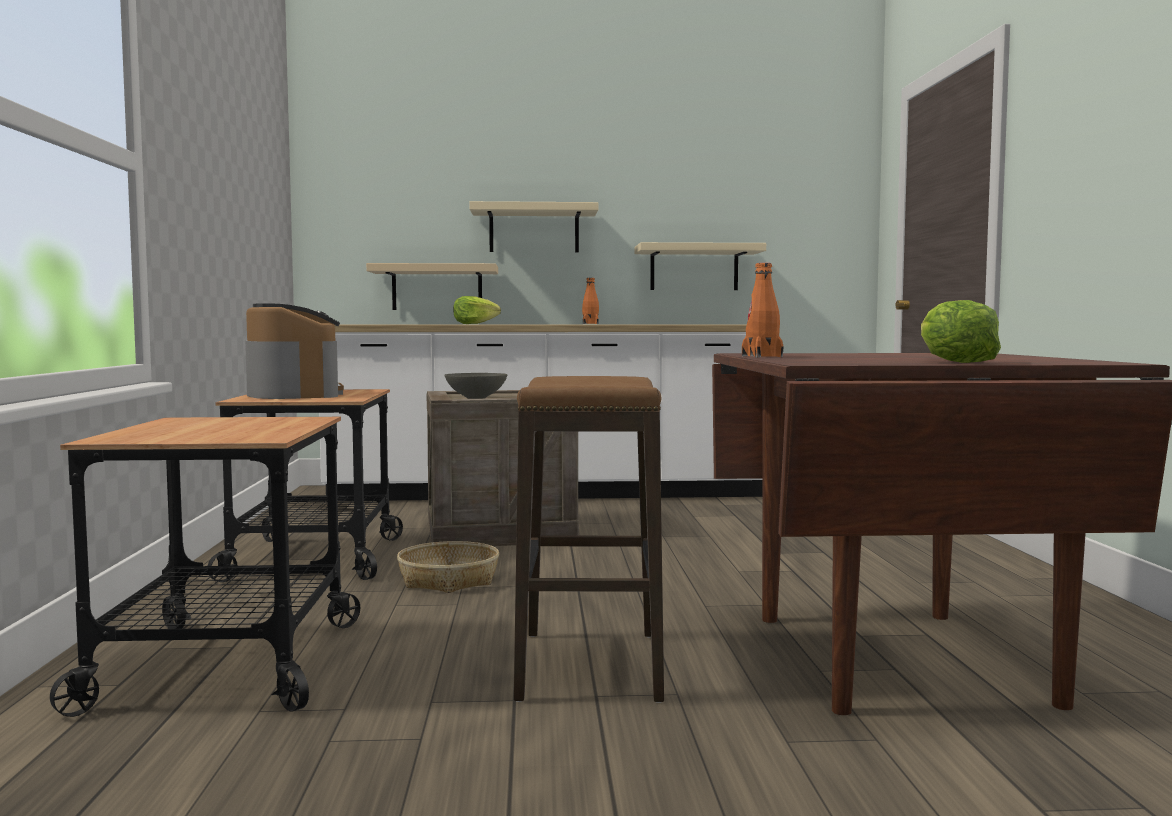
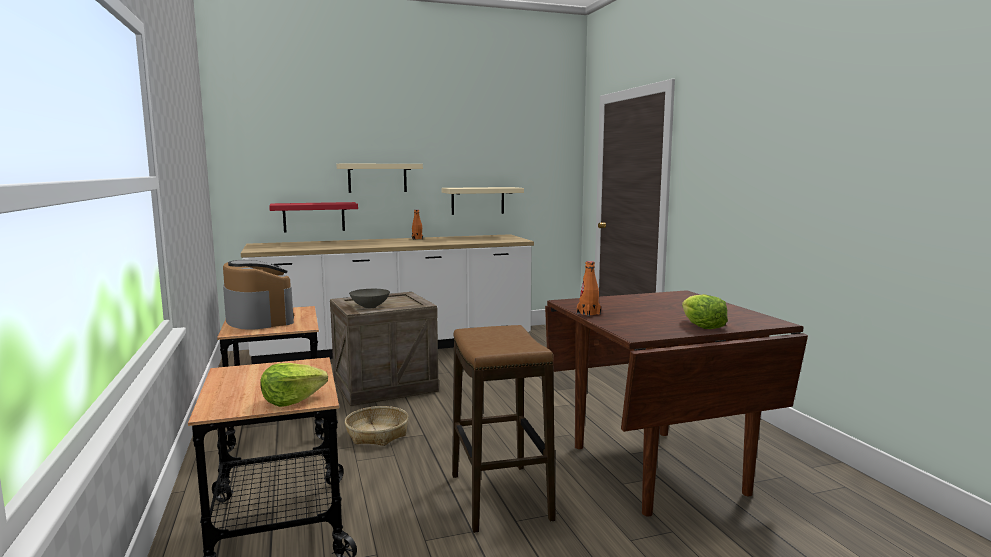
camera: 15 degrees left, 5 degrees up
(437, 288) = (314, 217): beige shelf -> red shelf
(474, 324) = (347, 245): lettuce -> lettuce (292, 400)

